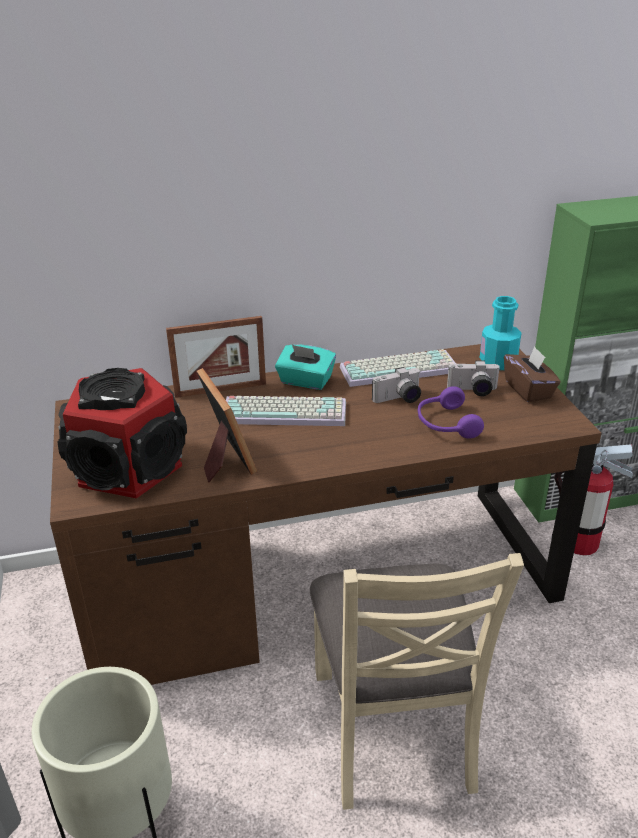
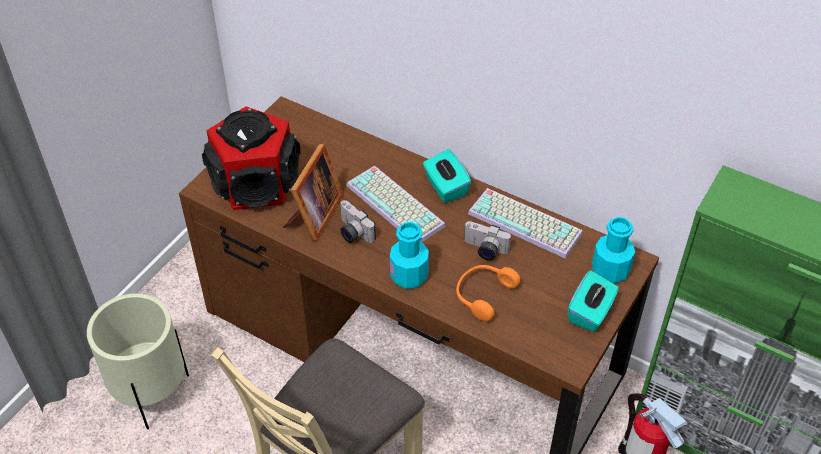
camera: 45 degrees right, 15 degrees up
(220, 390) = (383, 156): picture frame -> none
(372, 447) = (409, 276): none -> turquoise bottle
(445, 424) = (483, 295): purple headphones -> orange headphones
(472, 391) = (547, 282): camera -> camera (352, 232)
(528, 390) = (590, 313): brown tissue box -> turquoise tissue box

